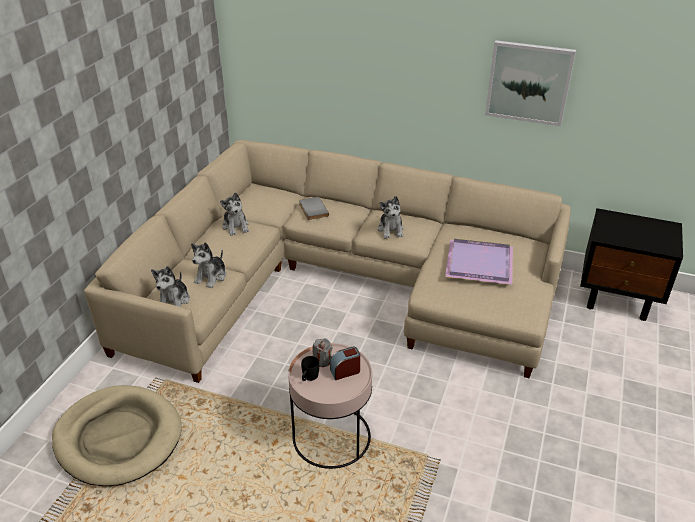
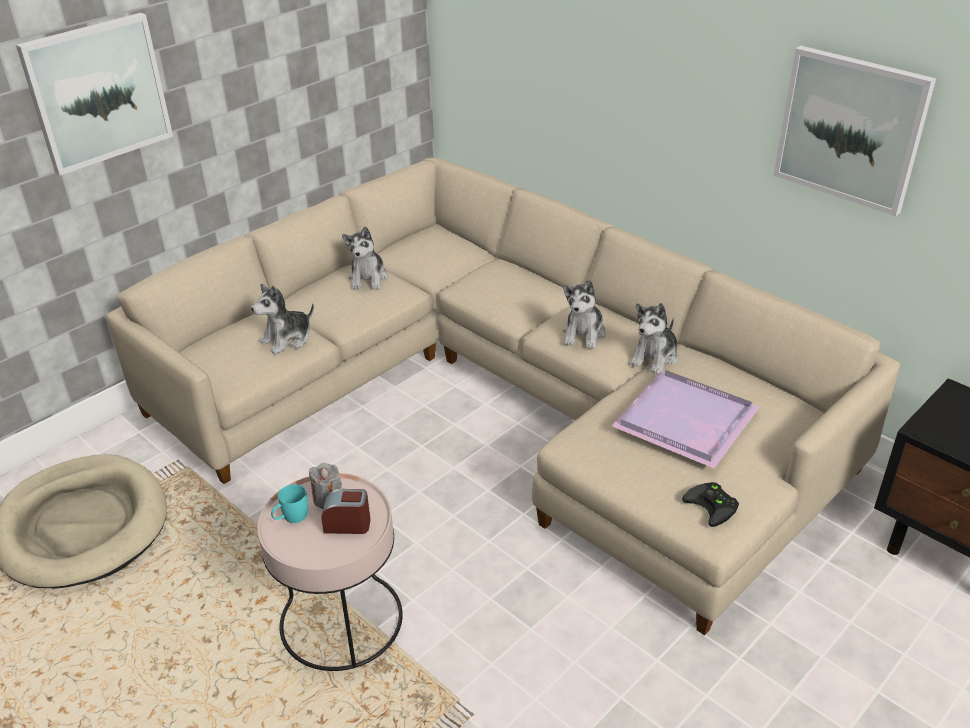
camera: 25 degrees right, 0 degrees up
(64, 134) = (97, 92): none -> picture
(174, 301) = (217, 360): plush toy -> plush toy (655, 357)
(309, 377) = (291, 517): black mug -> turquoise mug
(312, 210) = (489, 278): grey book -> none
(522, 304) = (714, 506): none -> black game controller

